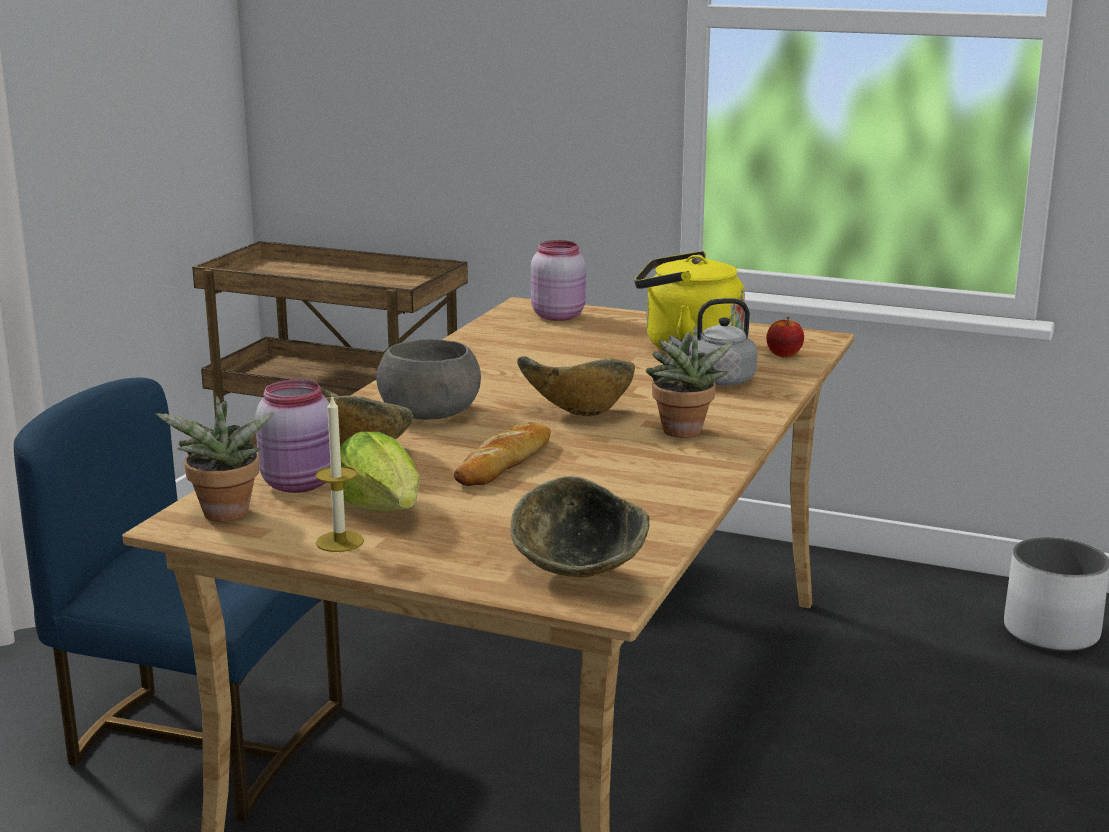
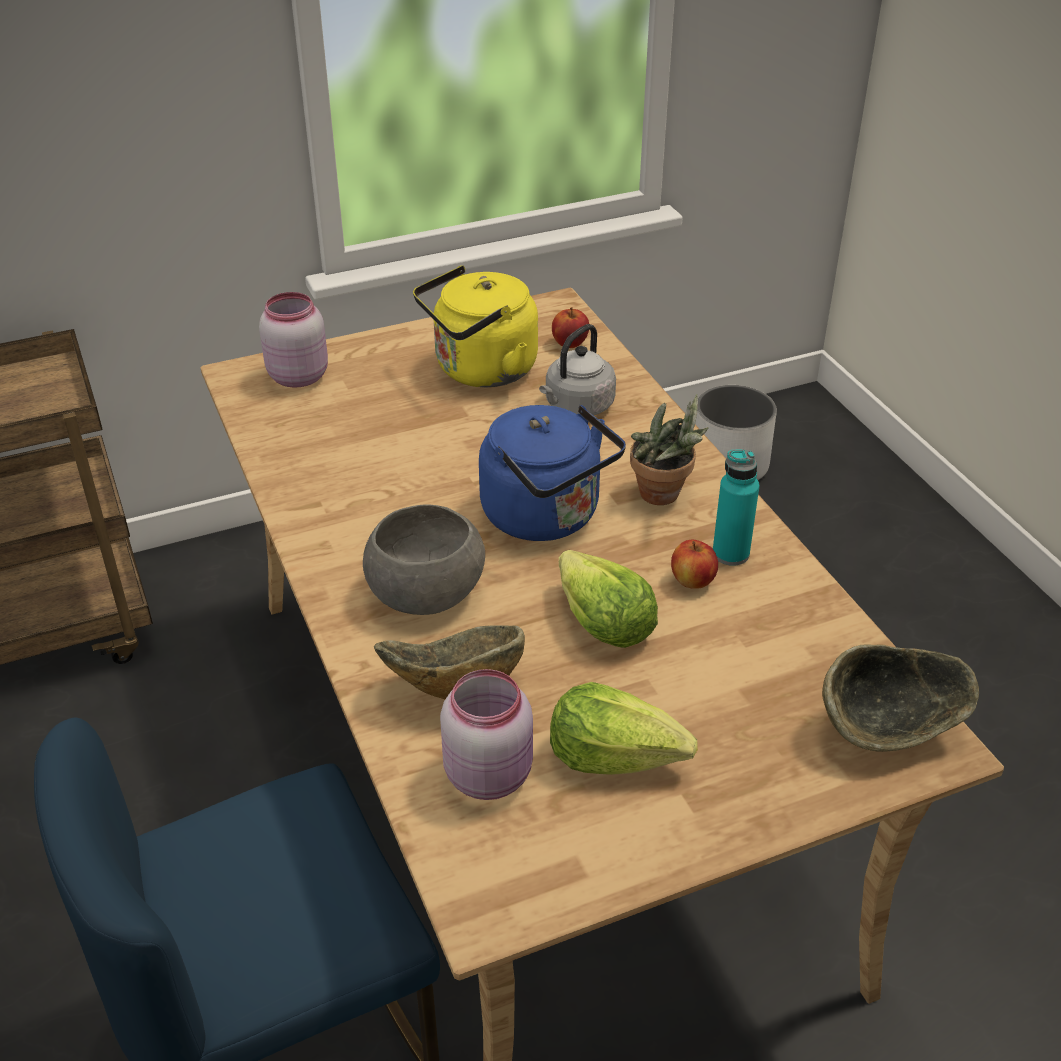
camera: 45 degrees left, 20 degrees up
(224, 516) = (506, 871): potted plant -> none
(339, 542) = (659, 828): candle -> none
(505, 462) = (602, 623): bread -> lettuce
(577, 413) = (547, 517): bowl -> blue kettle
(609, 471) = (692, 581): none -> apple
(668, 471) = (730, 553): none -> turquoise bottle

